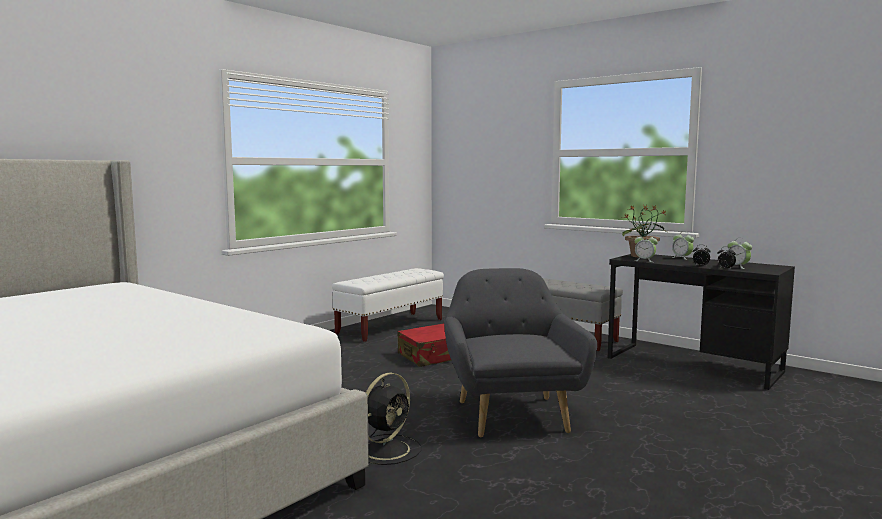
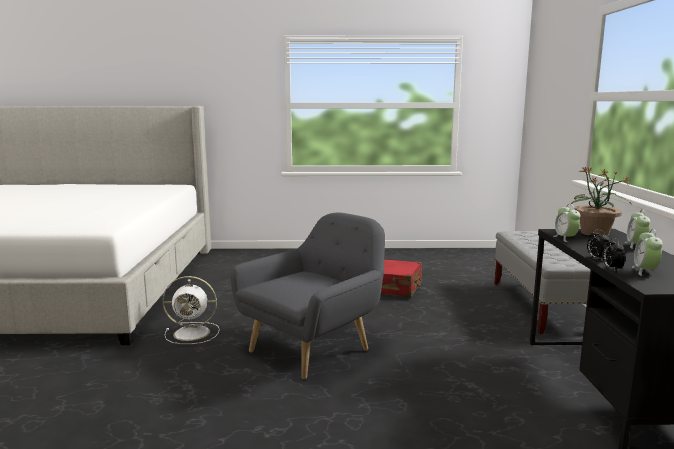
camera: 50 degrees right, 5 degrees up
(388, 449) = (193, 333): black fan -> white fan
(391, 327) = (424, 257): white bench -> none

